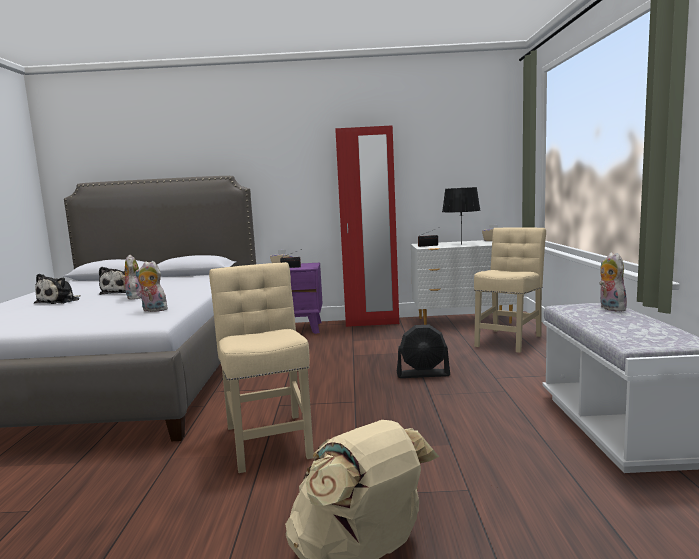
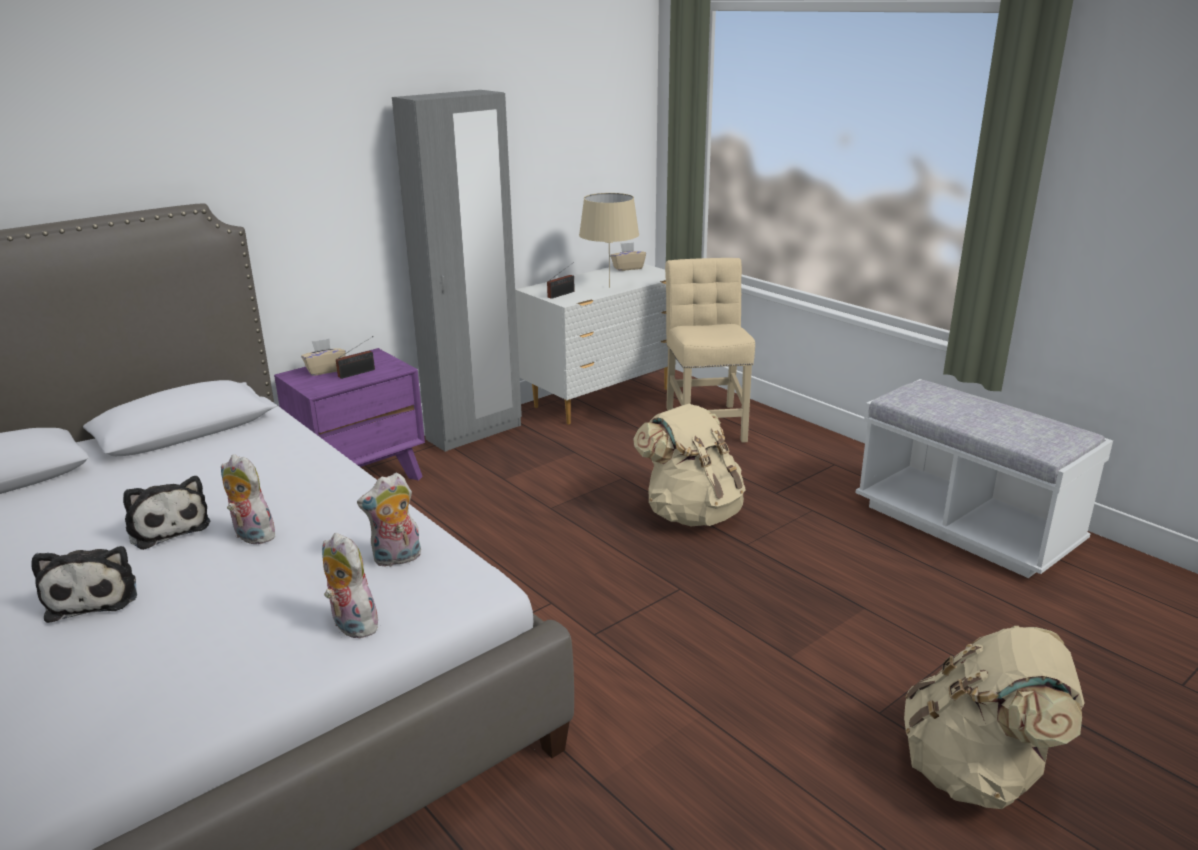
camera: 40 degrees left, 15 degrees up
(268, 438) = (671, 690): beige chair -> none
(372, 322) = (474, 433): red wardrobe -> grey wardrobe
(423, 374) = (691, 513): black fan -> beige backpack
(461, 245) = (609, 287): black table lamp -> beige table lamp
(610, 308) = (942, 393): plush toy -> plush toy (351, 625)

